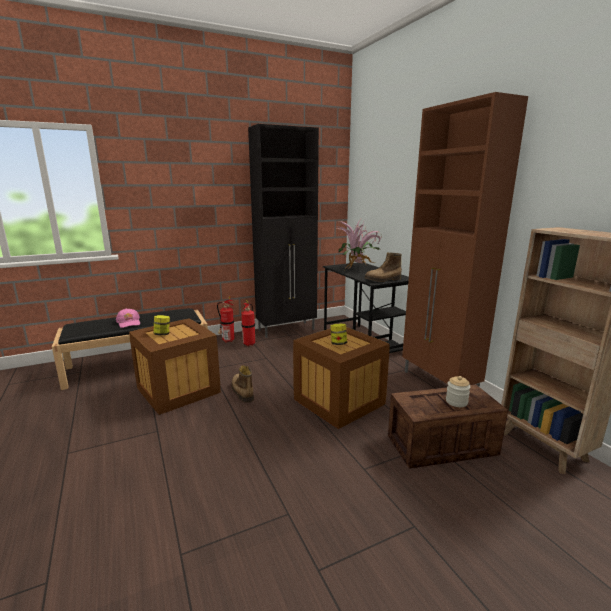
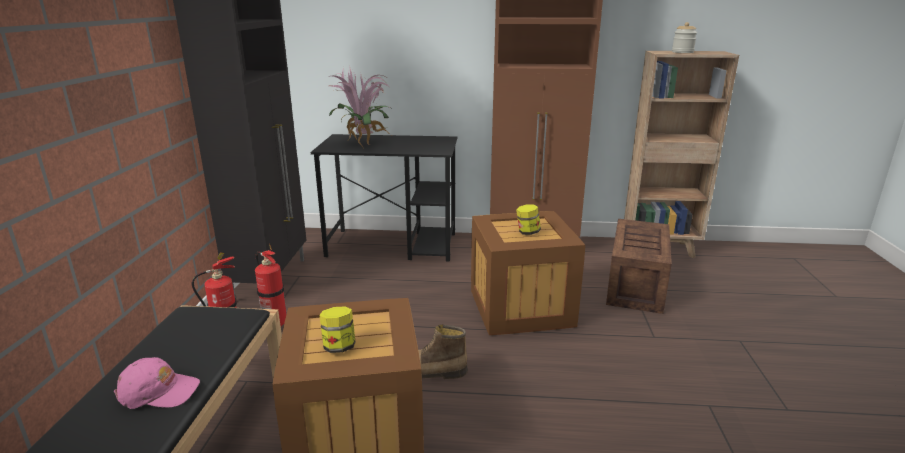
camera: 60 degrees left, 5 degrees up
(383, 280) = (439, 146): boot -> none
(456, 402) = (644, 236): jar -> jar (682, 52)

